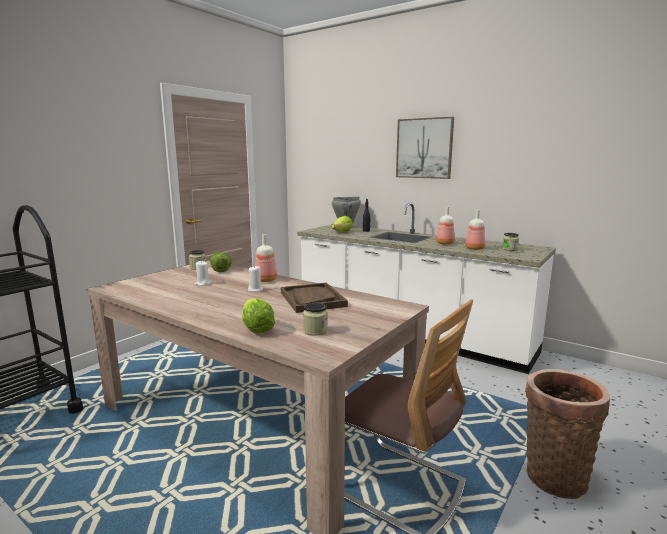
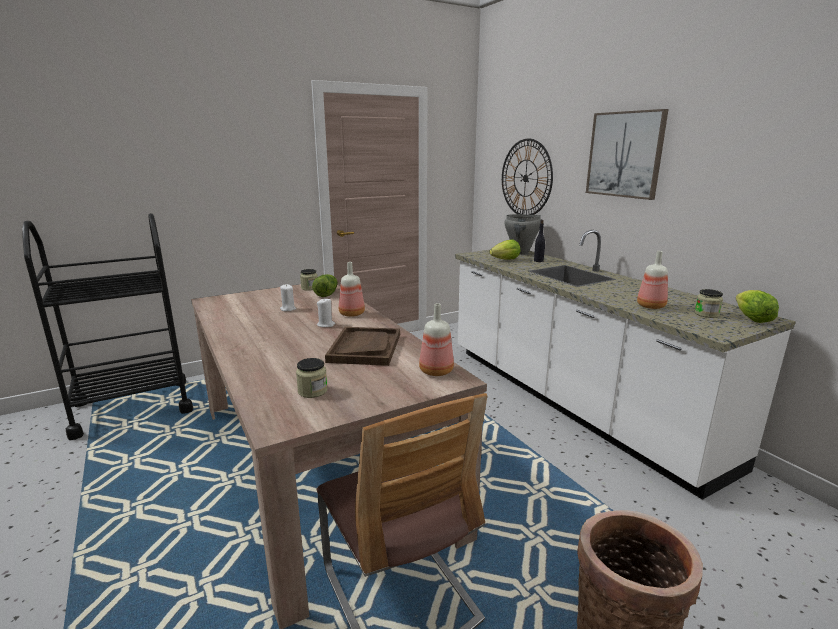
camera: 25 degrees right, 5 degrees up
(257, 329) = (262, 376): lettuce -> lettuce (751, 319)
(339, 169) = (526, 178): none -> wall clock
(444, 243) = (617, 292): bottle -> bottle (435, 371)

